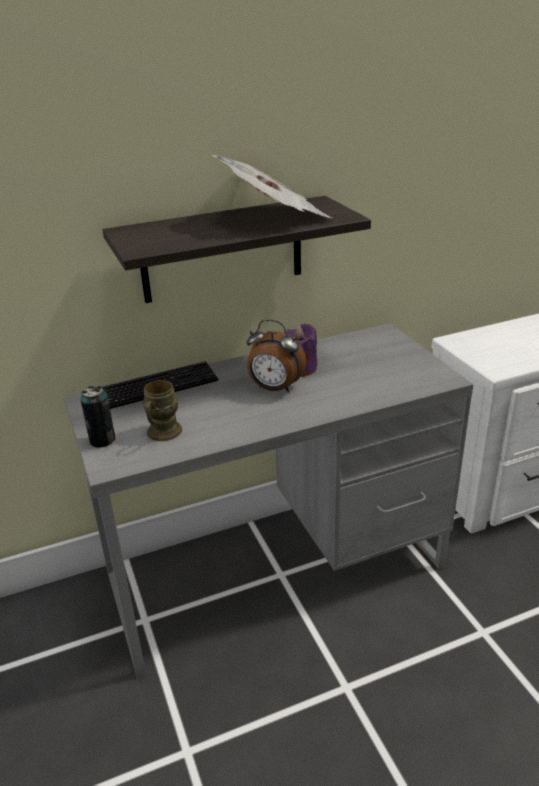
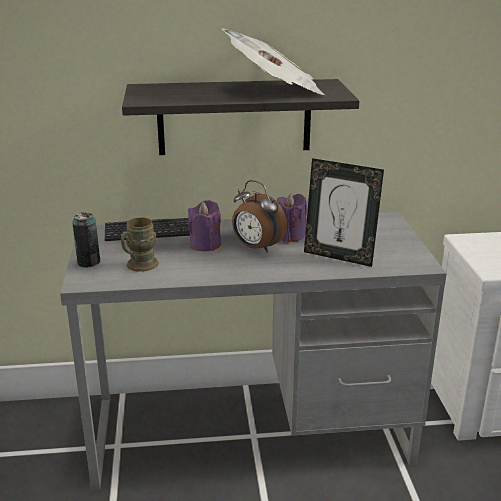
camera: 15 degrees right, 5 degrees down
(219, 395) = (205, 245): none -> purple candle
(363, 384) = (339, 256): none -> picture frame

